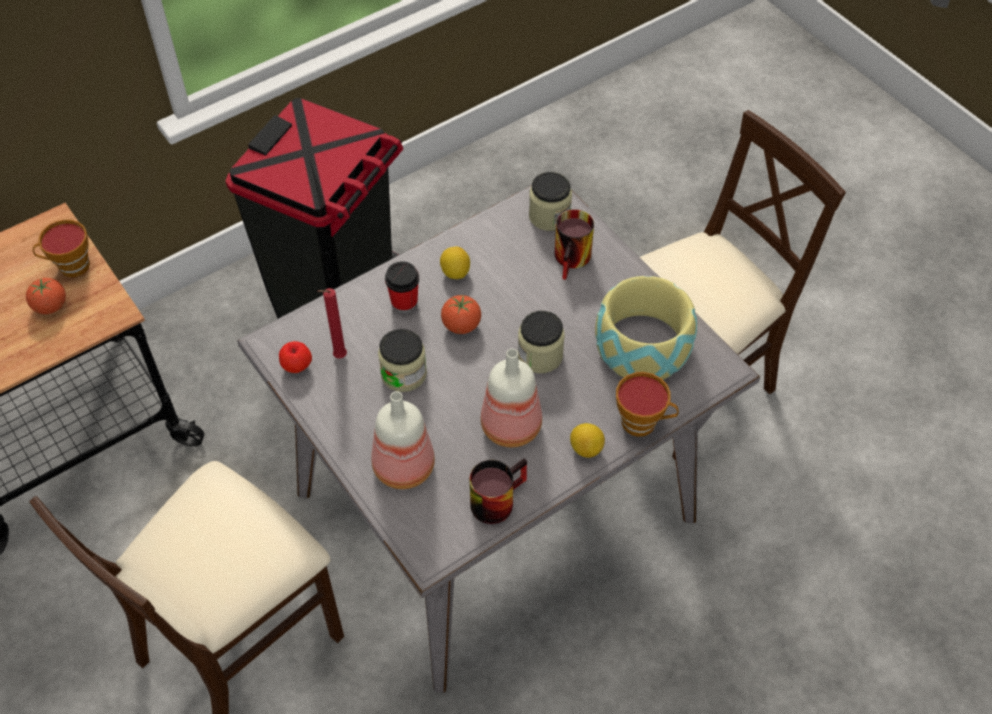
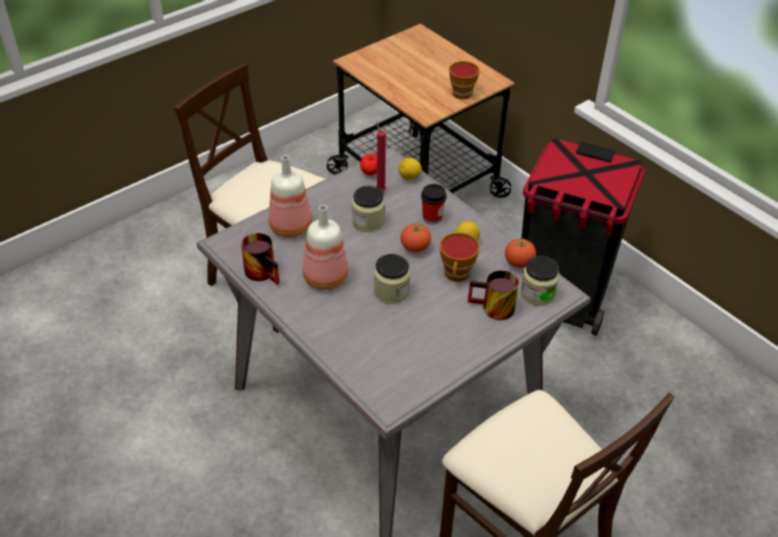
camera: 85 degrees right, 10 degrees down
(51, 306) = (427, 89): tomato -> tomato (518, 263)
(586, 448) = (307, 319): lemon -> lemon (409, 177)
(643, 347) = (406, 353): bowl -> none
(643, 422) = (331, 352): cup -> cup (456, 275)

